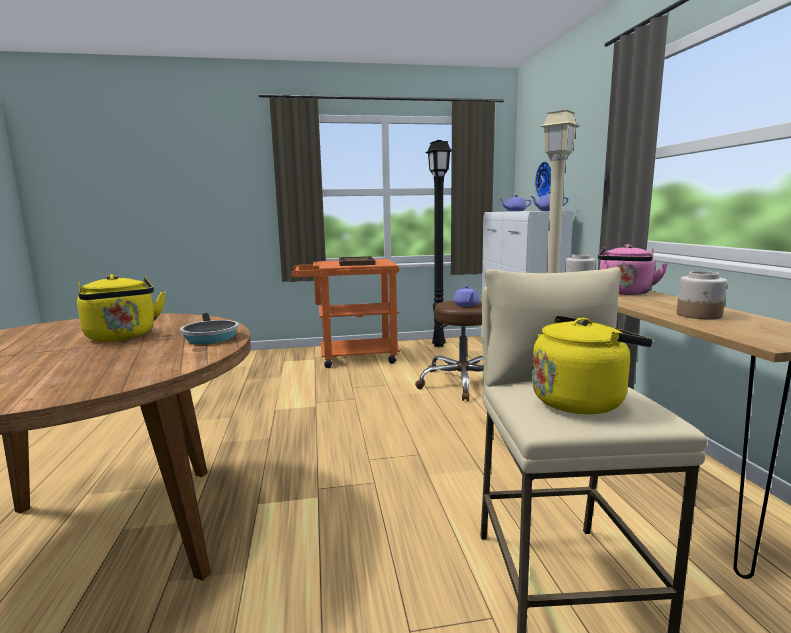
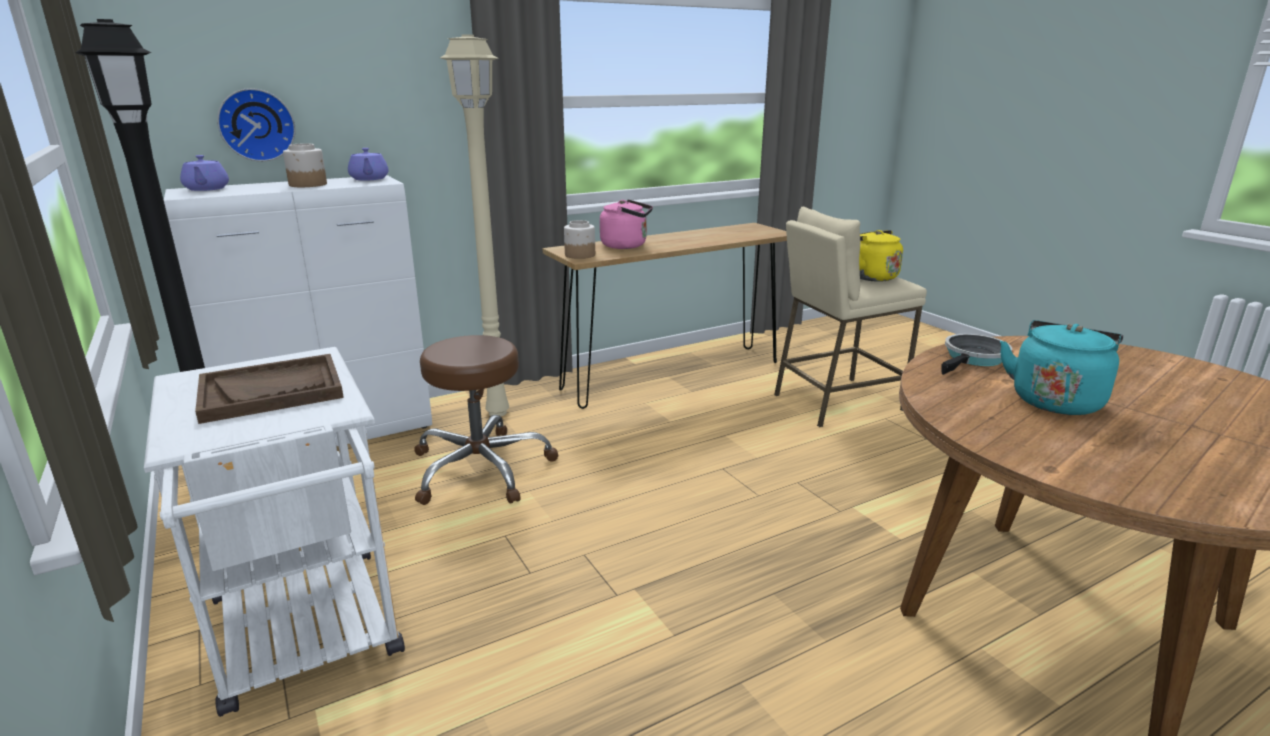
camera: 110 degrees left, 10 degrees up
(122, 337) = (1055, 400): yellow kettle -> turquoise kettle
(350, 357) = (308, 638): orange cart -> white cart
(466, 305) = (478, 346): purple teapot -> none
(699, 315) = (713, 237): jar -> jar (308, 184)

